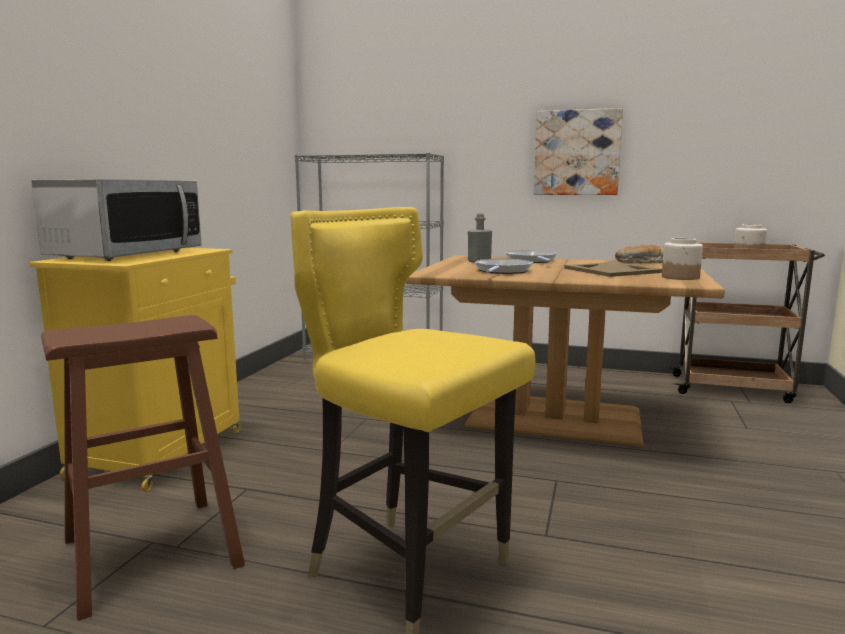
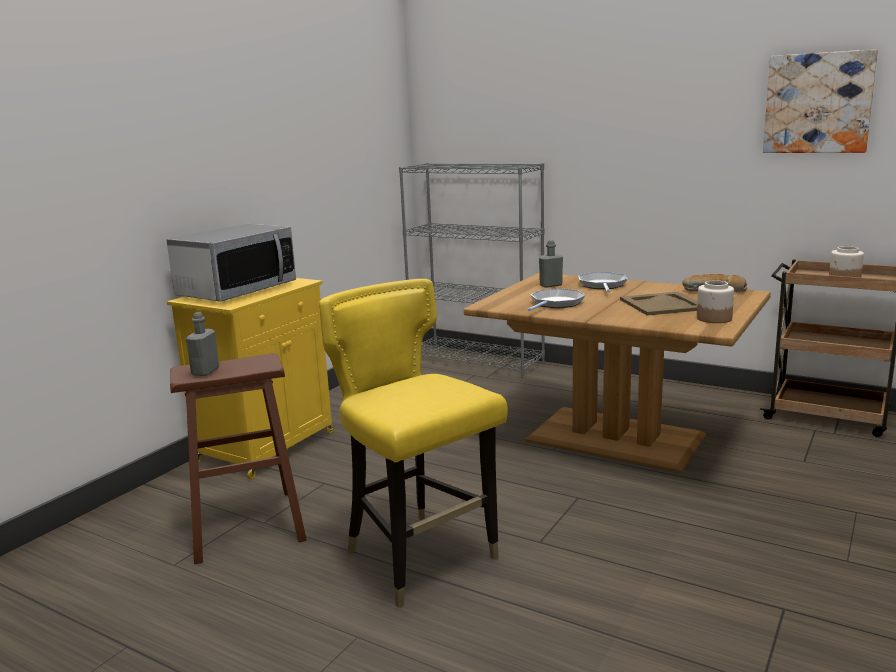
camera: 15 degrees right, 5 degrees up
(99, 333) = (205, 371): none -> grey bottle
(577, 153) = (676, 162): picture -> picture (818, 103)

